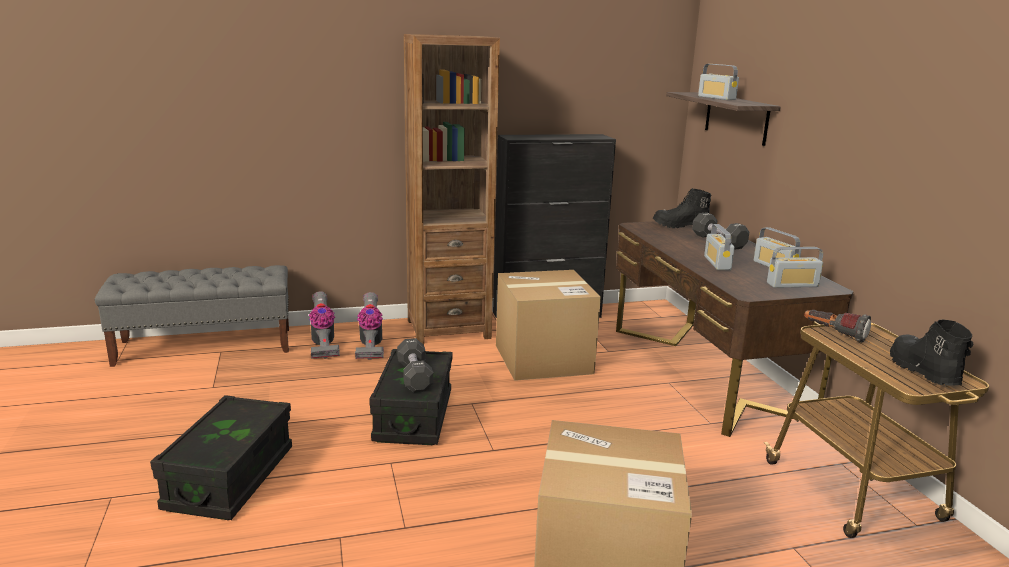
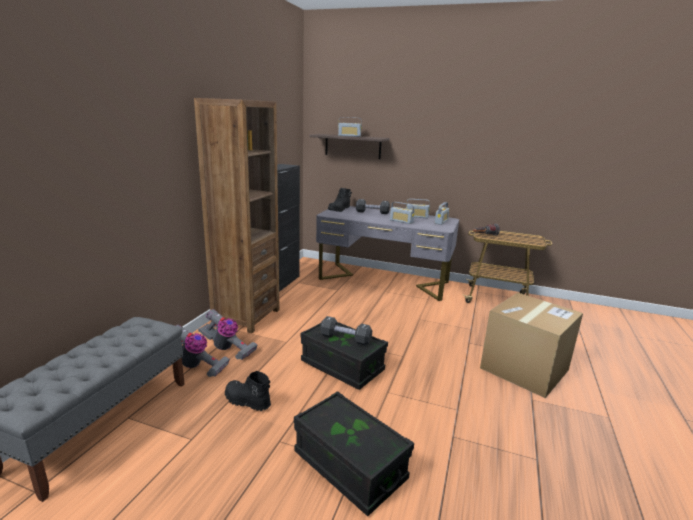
camera: 55 degrees left, 0 degrees up
(543, 359) = (324, 307): cardboard box -> none
(704, 371) = (383, 280): brown desk -> grey desk
(921, 371) = (527, 238): black boot -> black boot (247, 402)

